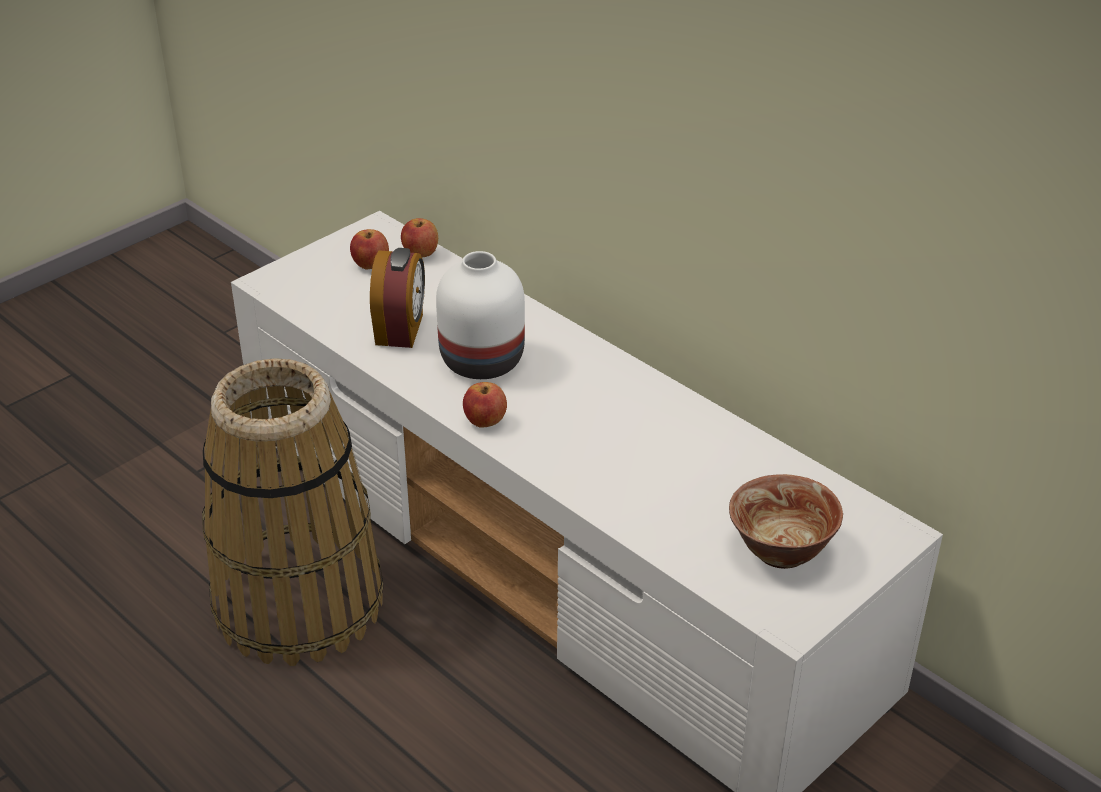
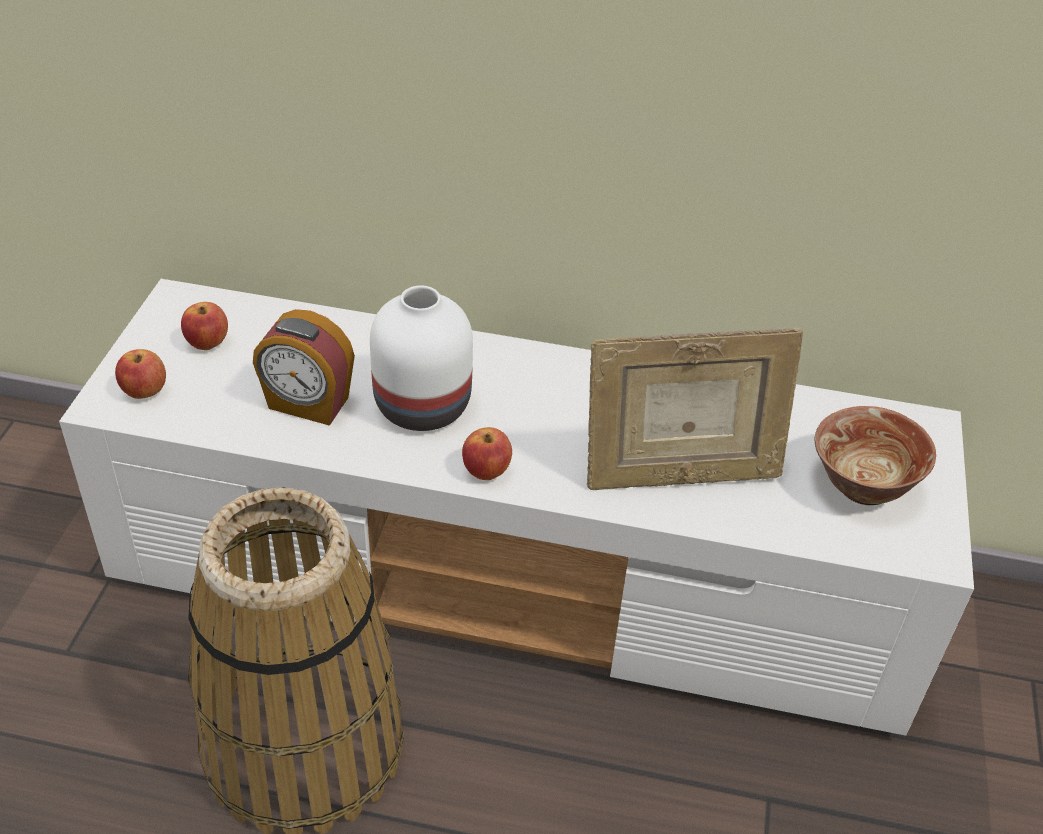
camera: 35 degrees left, 5 degrees up
(401, 330) = (307, 404): alarm clock -> alarm clock turned 135 degrees clockwise
(420, 254) = (251, 312): apple -> apple (144, 392)
(630, 483) = (679, 477): none -> picture frame

